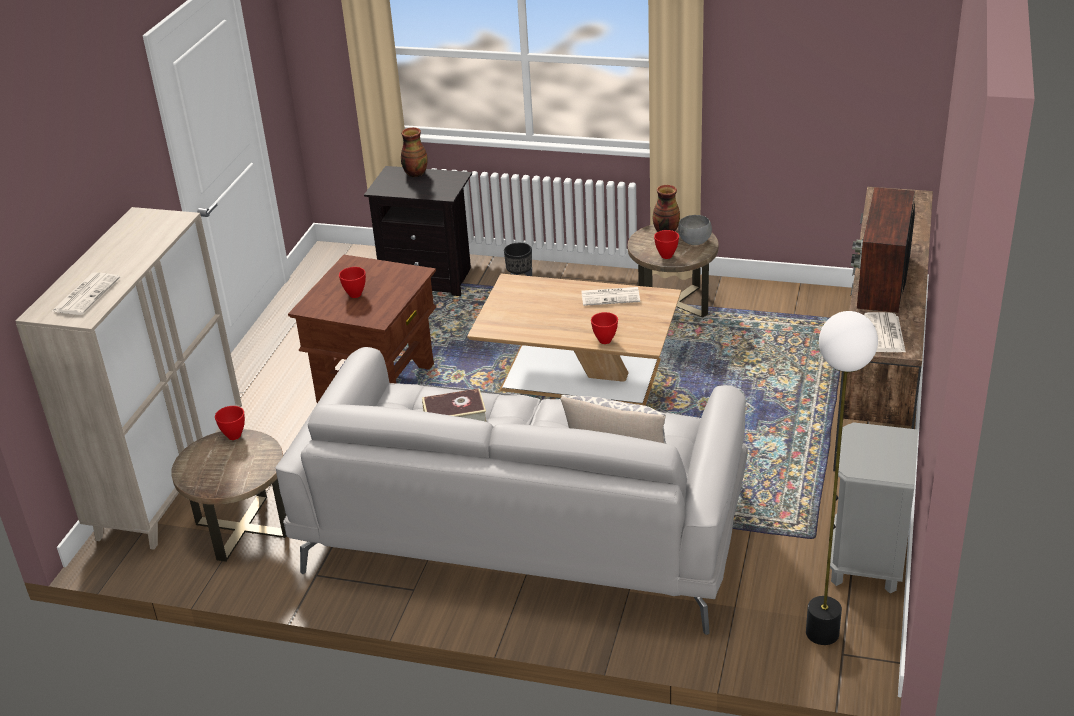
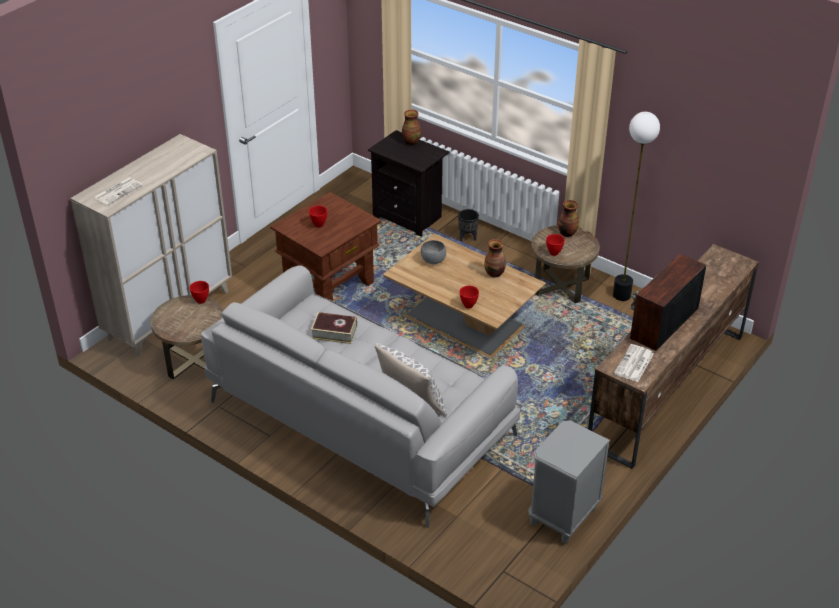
camera: 20 degrees right, 5 degrees up
(611, 296) = (495, 273): newspaper -> vase
(694, 242) = (580, 248): grey bowl -> grey bowl (432, 261)
(823, 633) = (500, 553): floor lamp -> floor lamp (622, 295)

